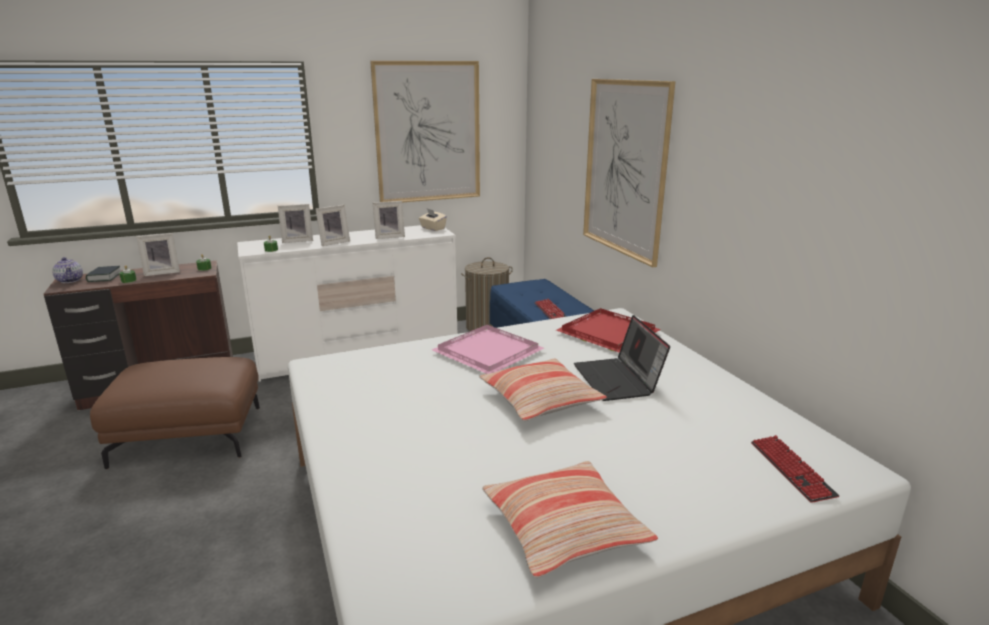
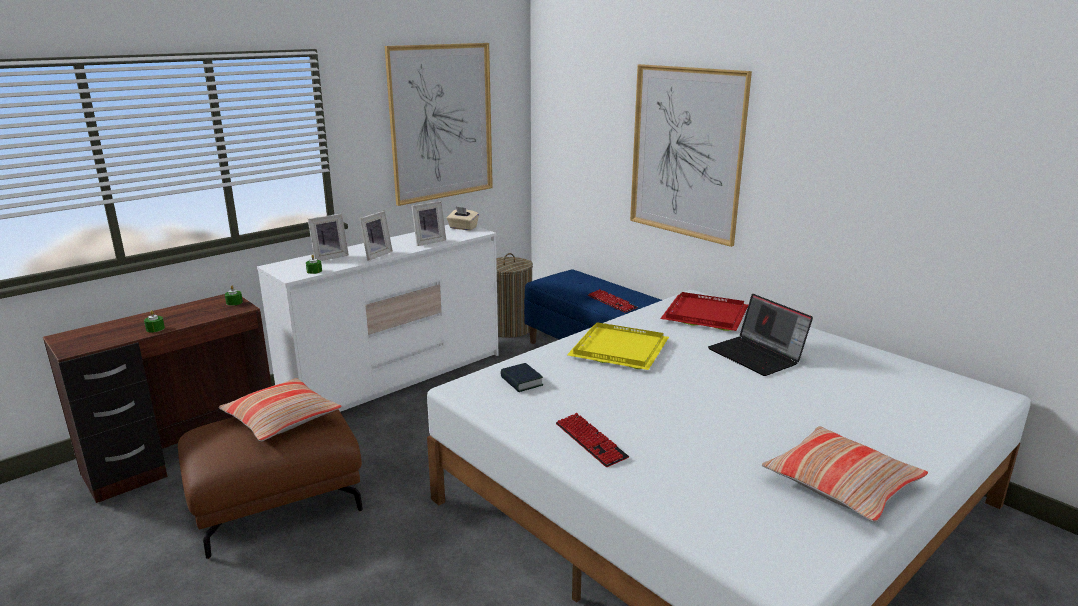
camera: 20 degrees left, 0 degrees up
(70, 280) = (71, 339): teapot -> none
(104, 277) = (115, 329): book -> book (521, 382)
(162, 272) = (186, 314): picture frame -> none
(488, 351) = (618, 348): pink tray -> yellow tray
(540, 400) = (712, 384): pillow -> pillow (281, 419)
(791, 469) = (950, 403): keyboard -> keyboard (590, 441)

